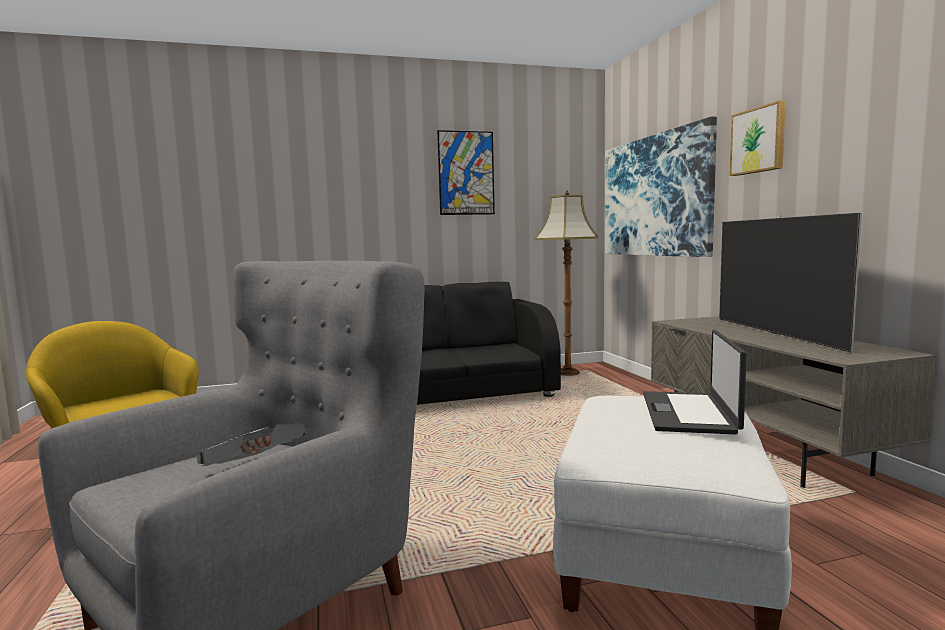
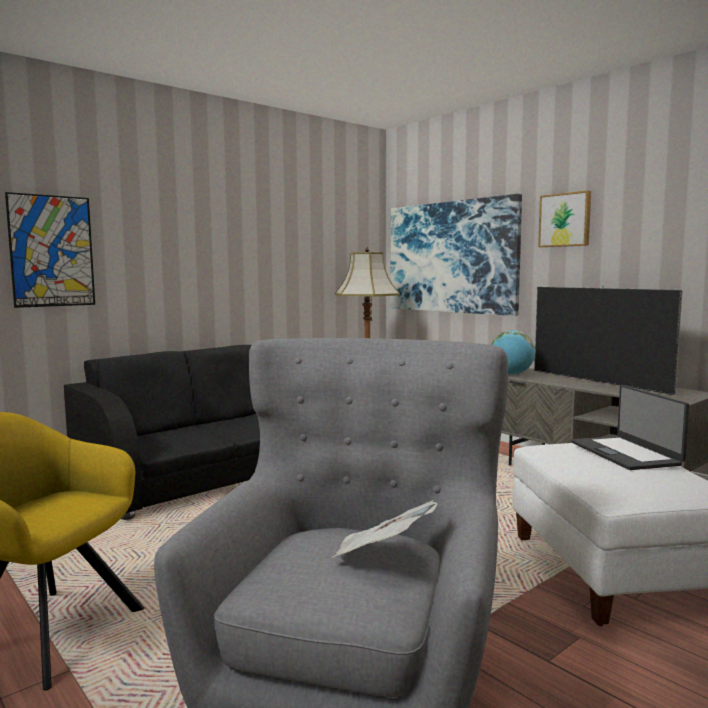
camera: 25 degrees left, 0 degrees up
(466, 173) = (267, 224): picture -> picture (52, 251)
(683, 322) = (511, 374): none -> globe

